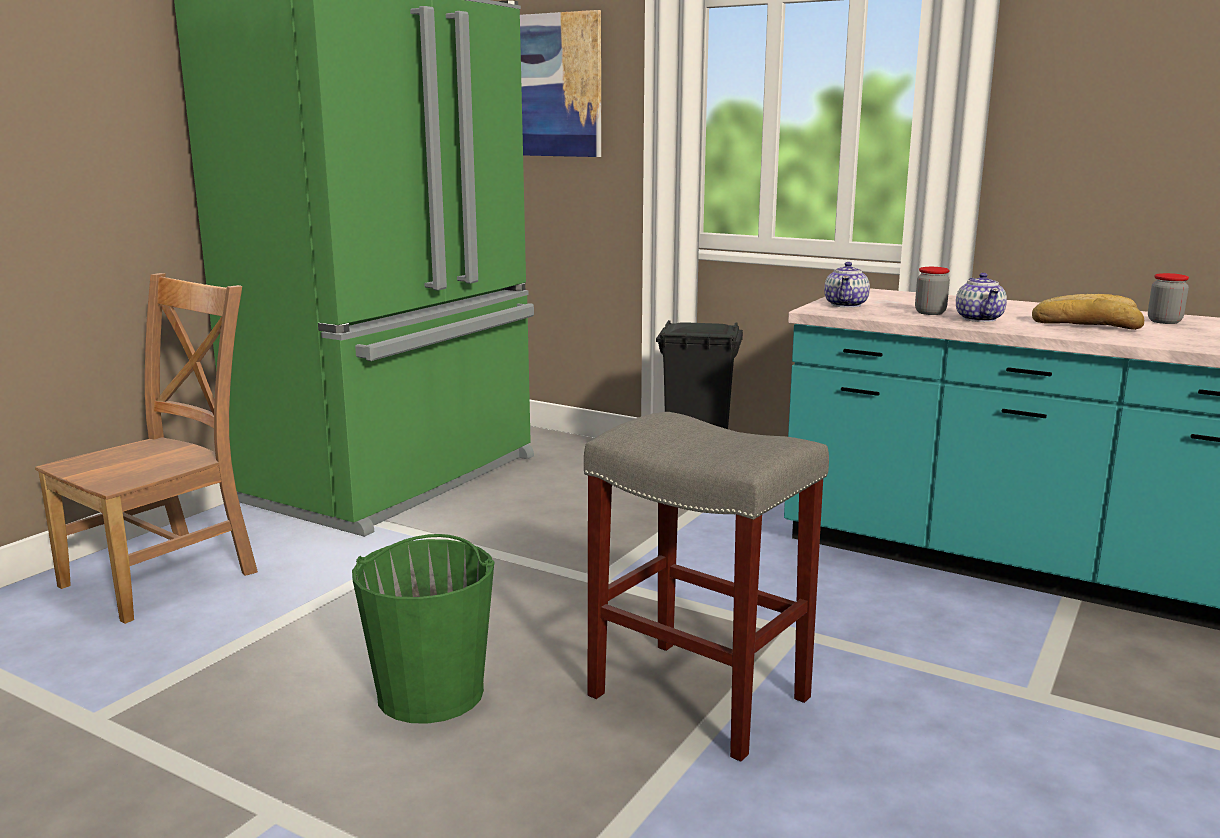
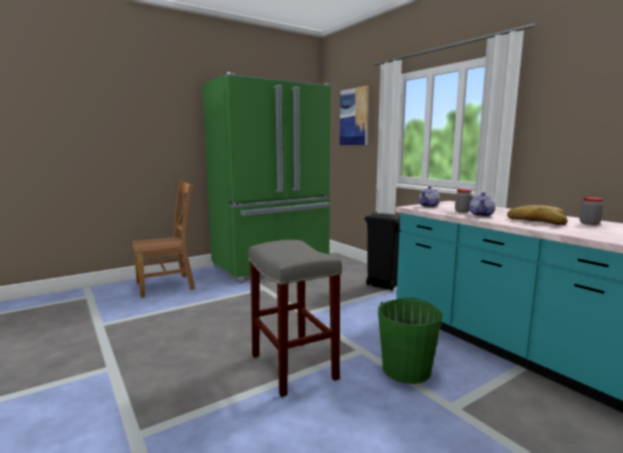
camera: 25 degrees right, 5 degrees down
(431, 693) = (201, 341): green bucket -> green bucket (406, 369)

